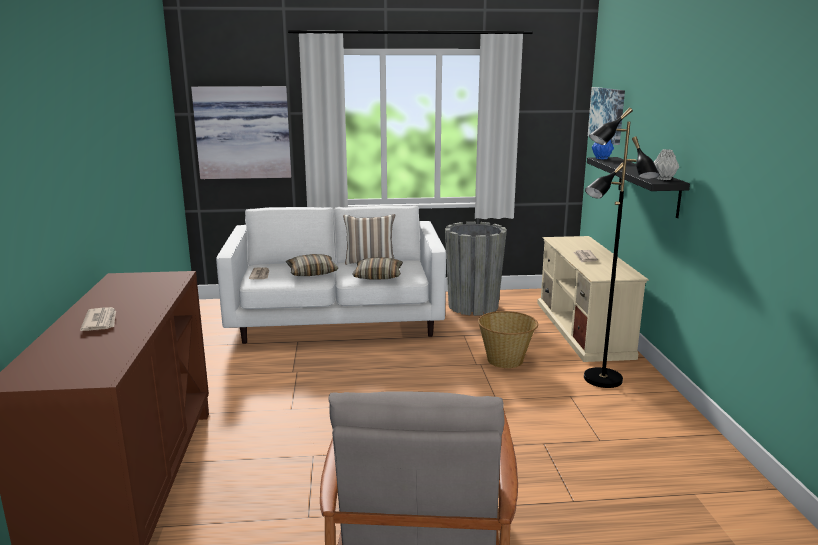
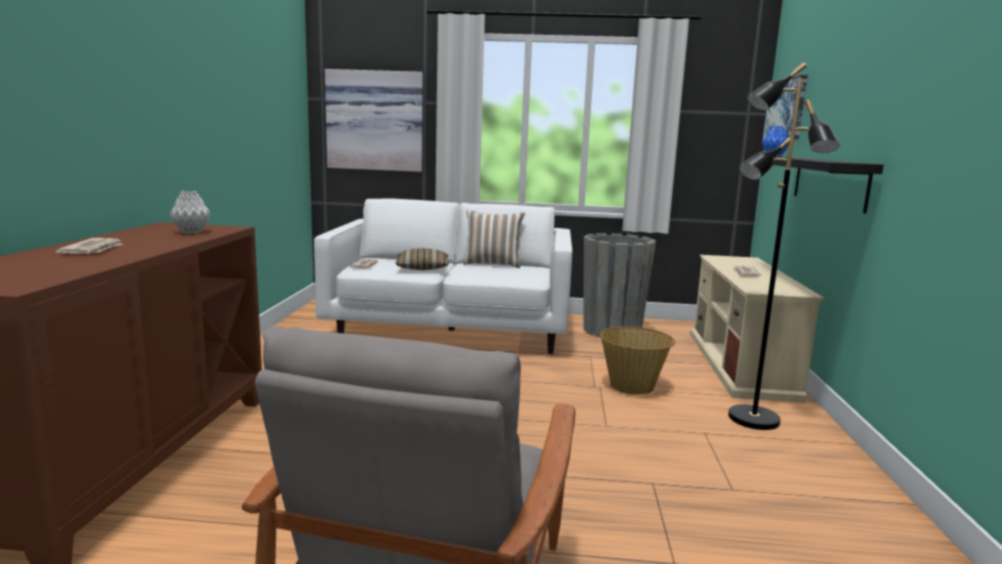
camera: 10 degrees right, 5 degrees down
(378, 276) = (493, 276): pillow -> none
(663, 179) = (847, 162): grey vase -> grey vase (192, 232)

